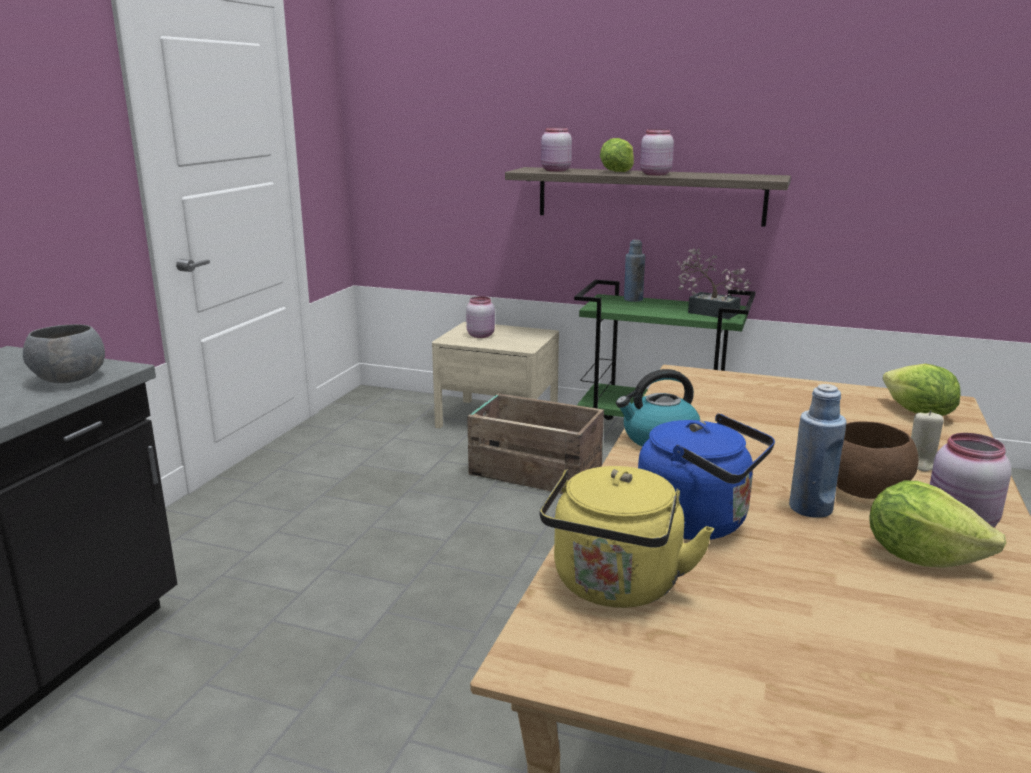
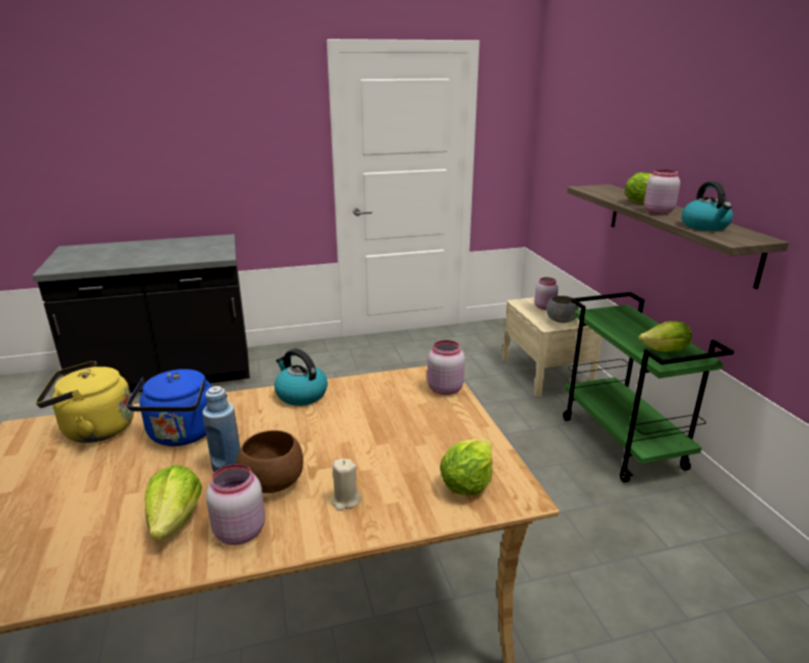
camera: 55 degrees right, 5 degrees up
(71, 379) = (203, 255): grey bowl -> grey bowl (562, 320)
(534, 471) = (496, 414): crate -> none
(555, 170) = (606, 192): pink jar -> pink jar (444, 389)
(633, 299) = (639, 318): blue bottle -> none
(708, 312) = (665, 351): potted plant -> lettuce
(721, 176) = (705, 226): none -> kettle

